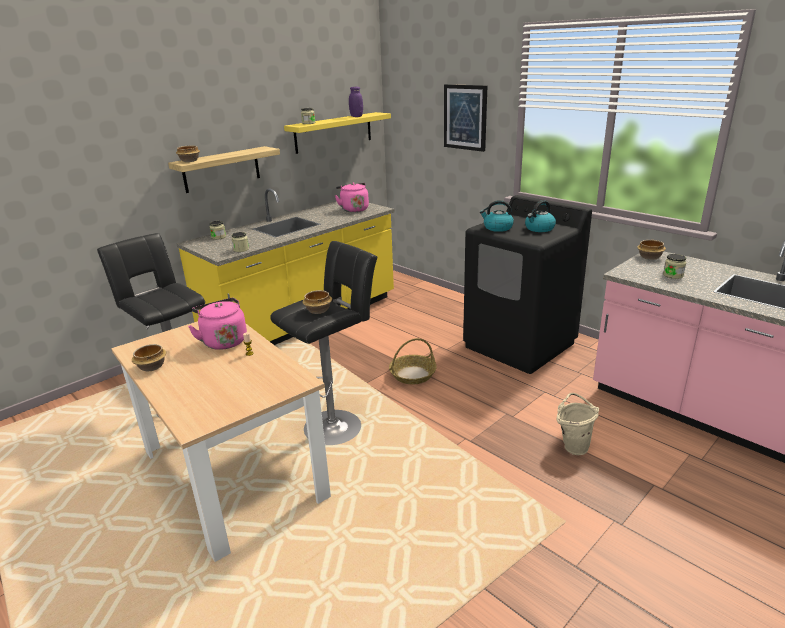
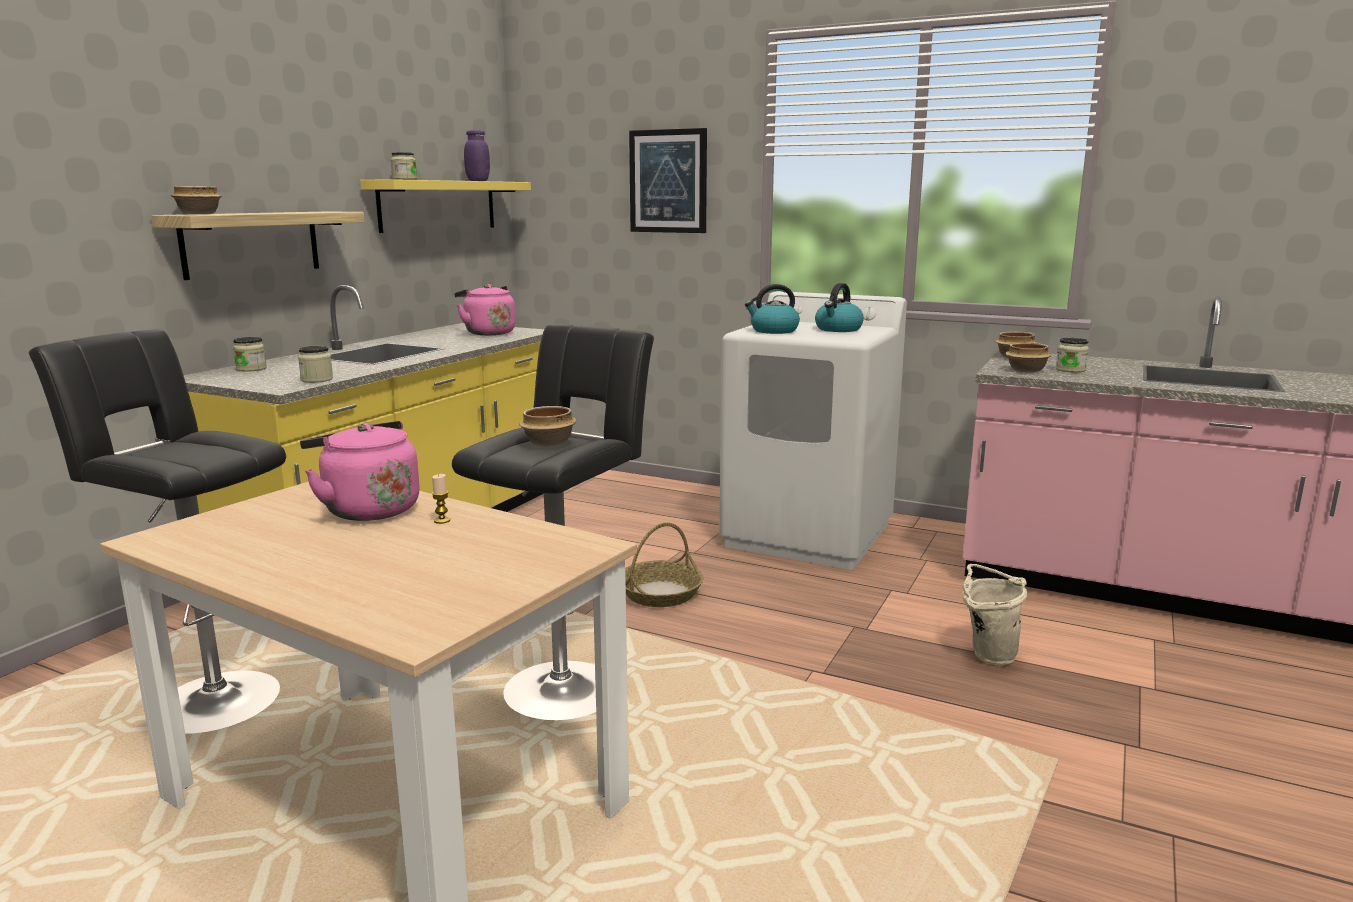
camera: 20 degrees left, 10 degrees down
(152, 367) = (232, 560): bowl -> bowl (1027, 370)
(520, 345) = (808, 535): black washing machine -> white washing machine

